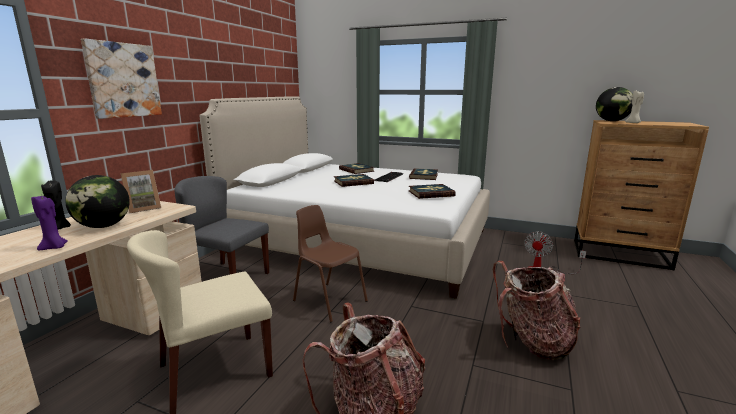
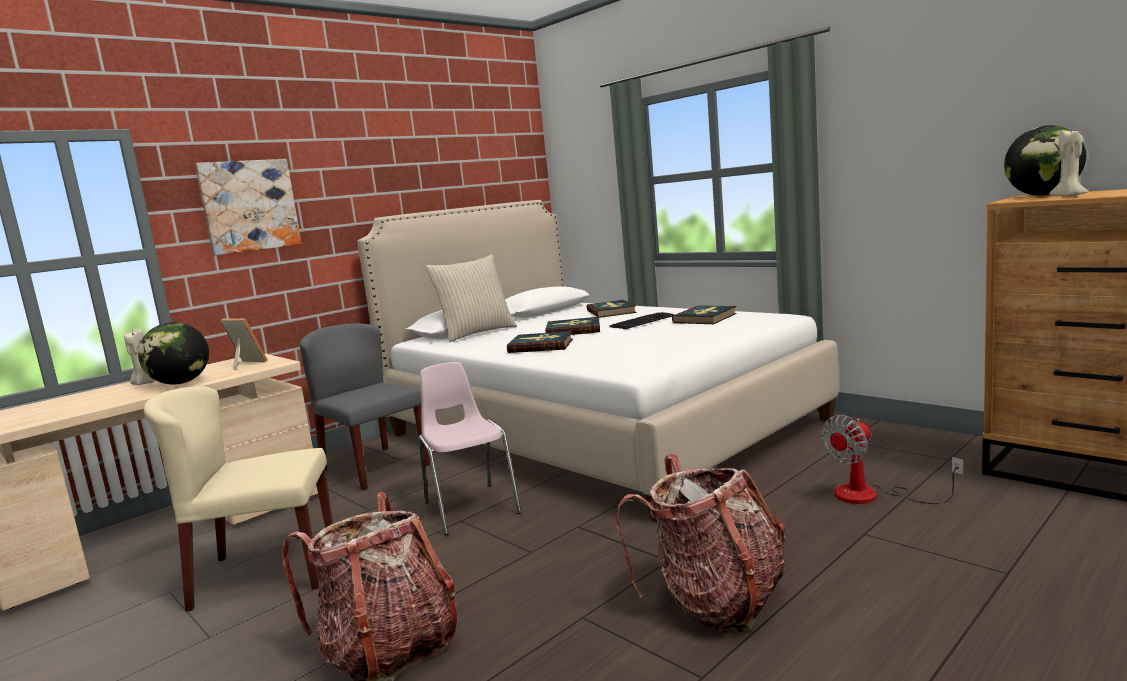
camera: 25 degrees right, 5 degrees down
(54, 248) = (111, 403): purple candle -> none
(59, 228) = (143, 383): black candle -> beige candle
(143, 208) = (244, 364): picture frame -> picture frame turned 135 degrees counterclockwise
(283, 183) = (476, 333): none -> beige pillow
(329, 301) = (471, 508): brown chair -> pink chair
(431, 193) = (660, 346): book -> book (541, 346)

